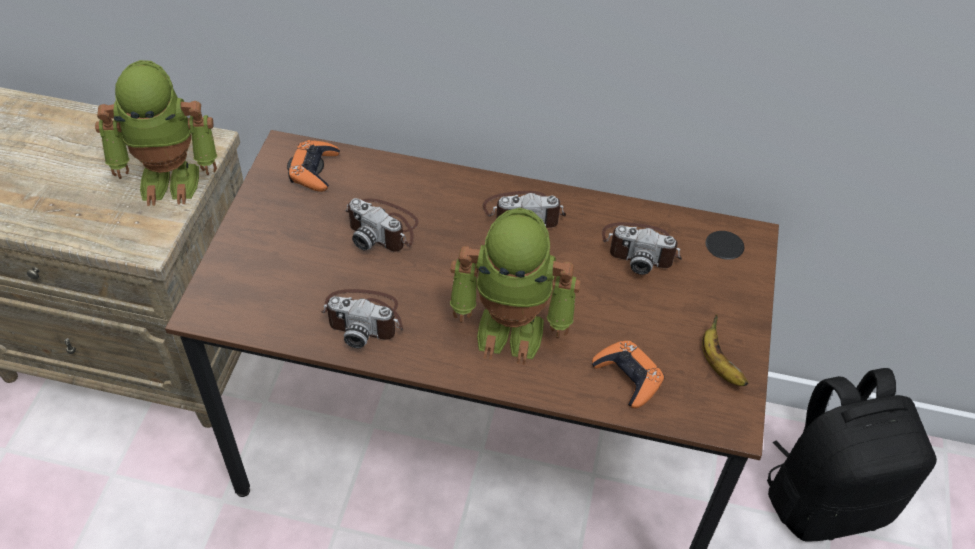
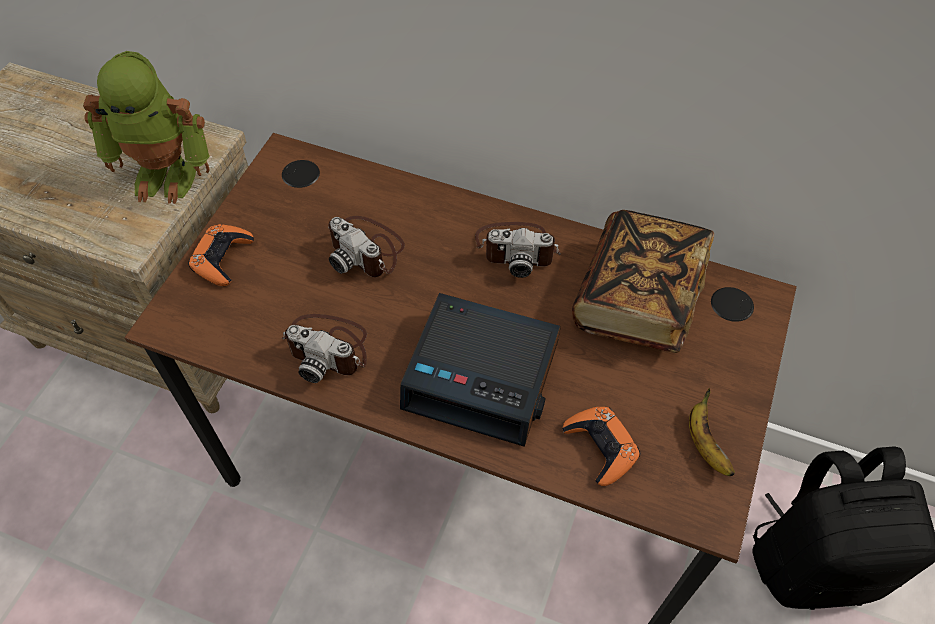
camera: 10 degrees right, 5 degrees up
(314, 170) = (308, 180): orange game controller -> orange game controller (222, 259)
(512, 327) = (483, 375): toy robot -> alarm clock
(640, 248) = (637, 299): camera -> book

